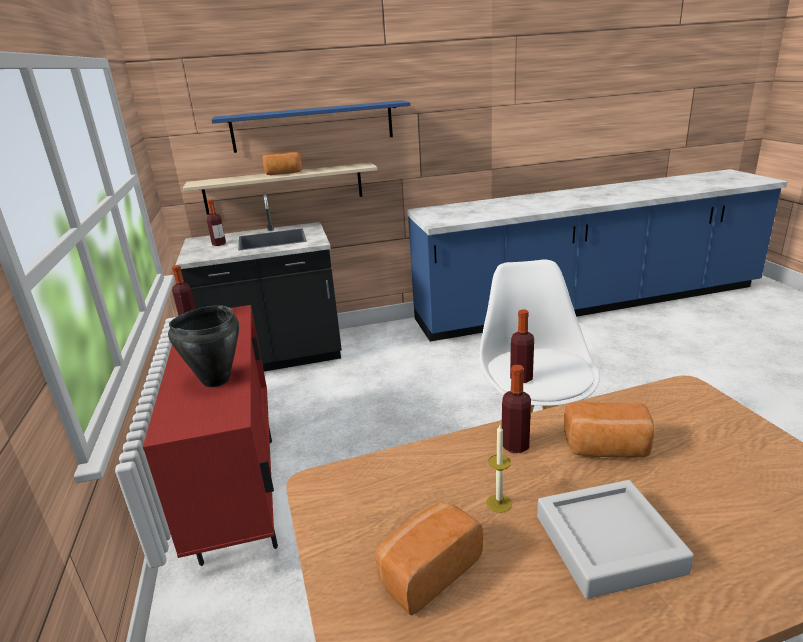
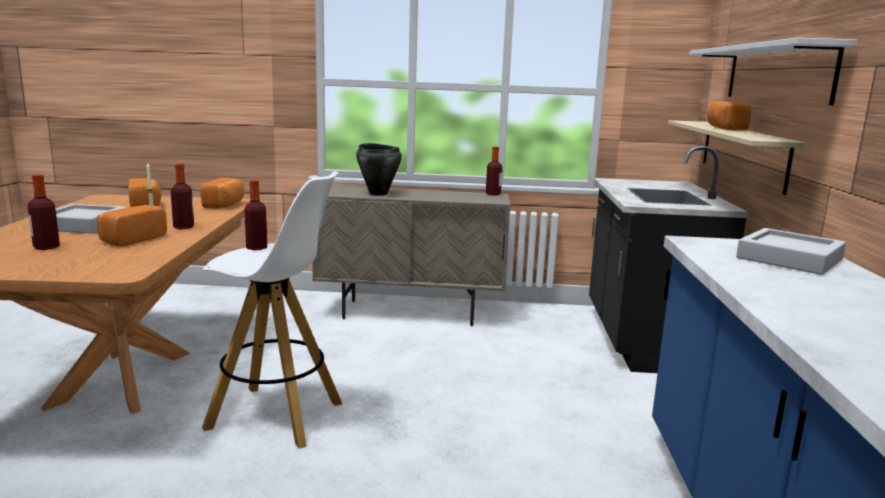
camera: 105 degrees right, 10 degrees down
(219, 244) = (656, 186): bottle -> bottle (46, 247)
(240, 494) = (410, 313): red cabinet -> beige cabinet
(313, 126) = (776, 73): blue shelf -> white shelf
(355, 482) = (225, 205): none -> bread
(453, 210) = (789, 259): none -> grey tray

